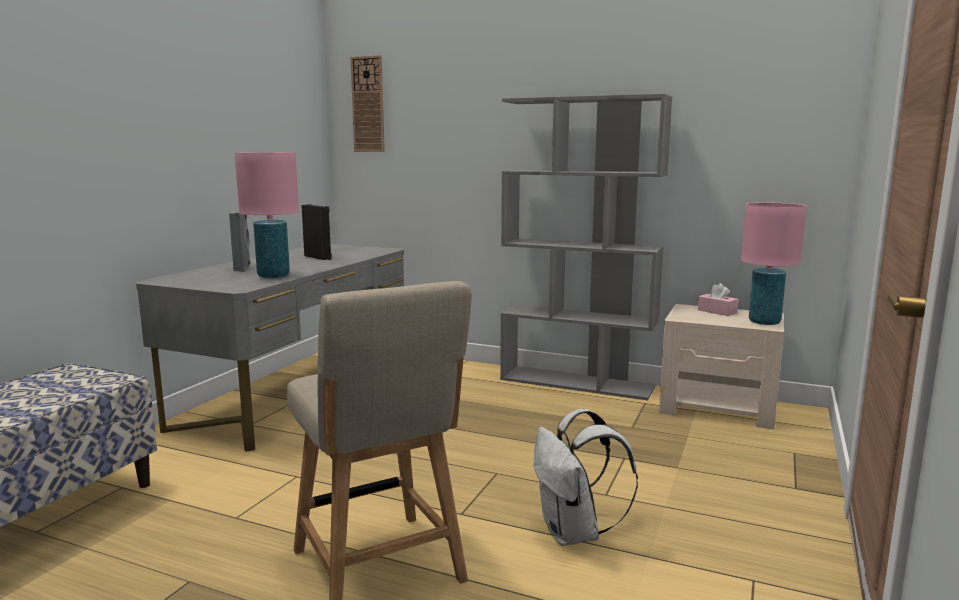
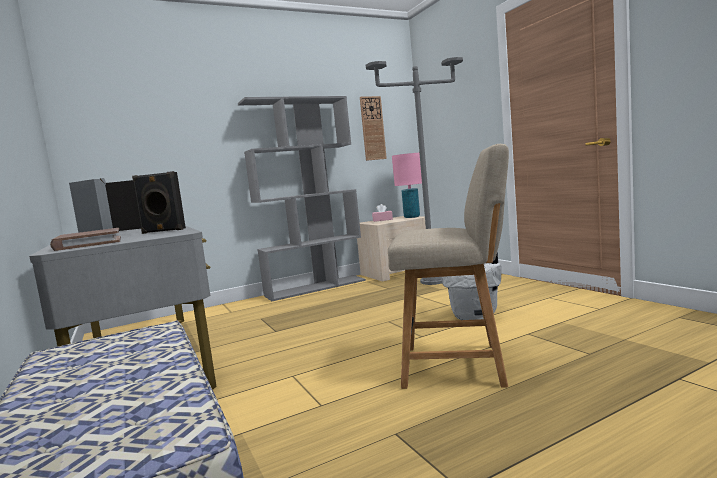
camera: 50 degrees left, 5 degrees down
(198, 277) = (89, 243): none -> brown book
(273, 276) = (163, 231): pink table lamp -> black speaker
(368, 104) = (93, 105): wall clock -> wall clock (372, 128)
(708, 449) = (433, 281): none -> grey floor lamp

